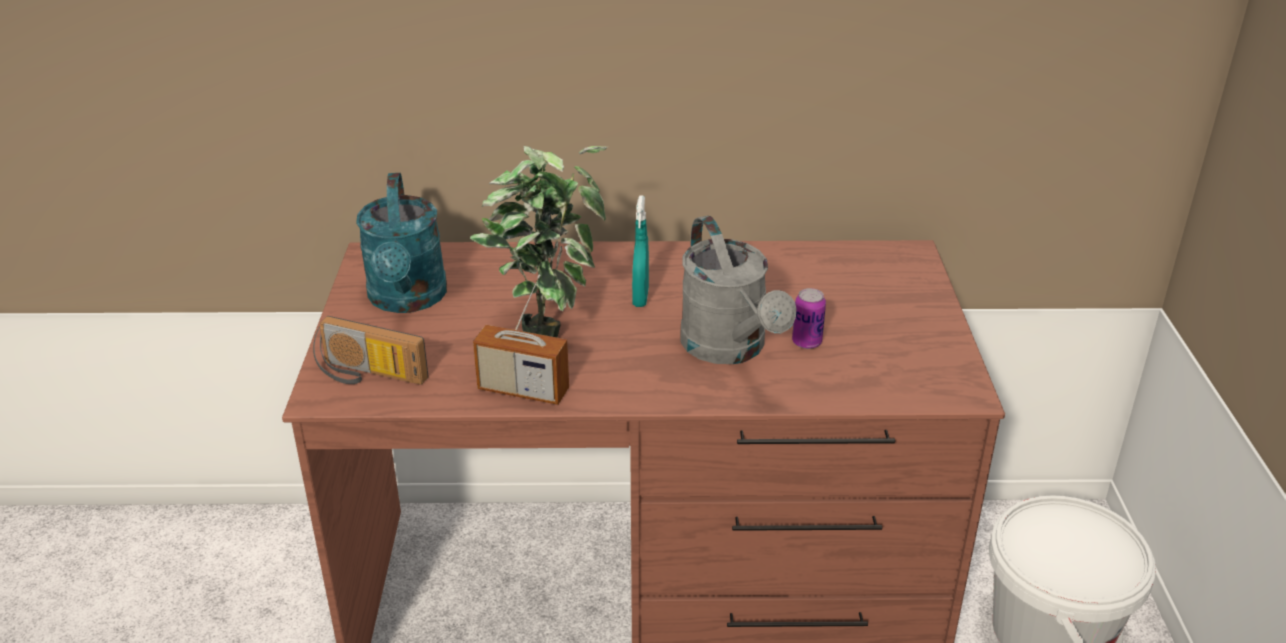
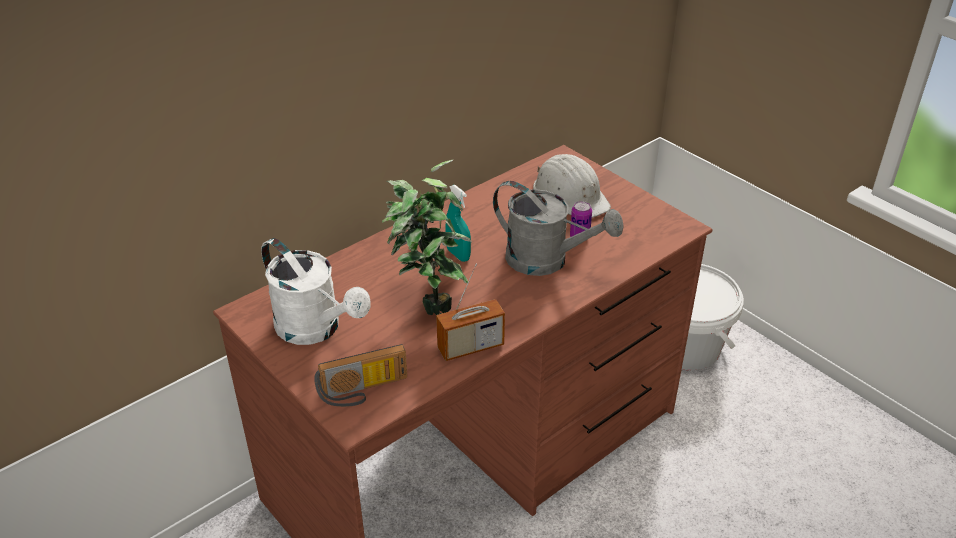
camera: 40 degrees left, 5 degrees up
(407, 300) = (316, 329): turquoise watering can -> white watering can
(859, 296) = (570, 195): none -> white hard hat

